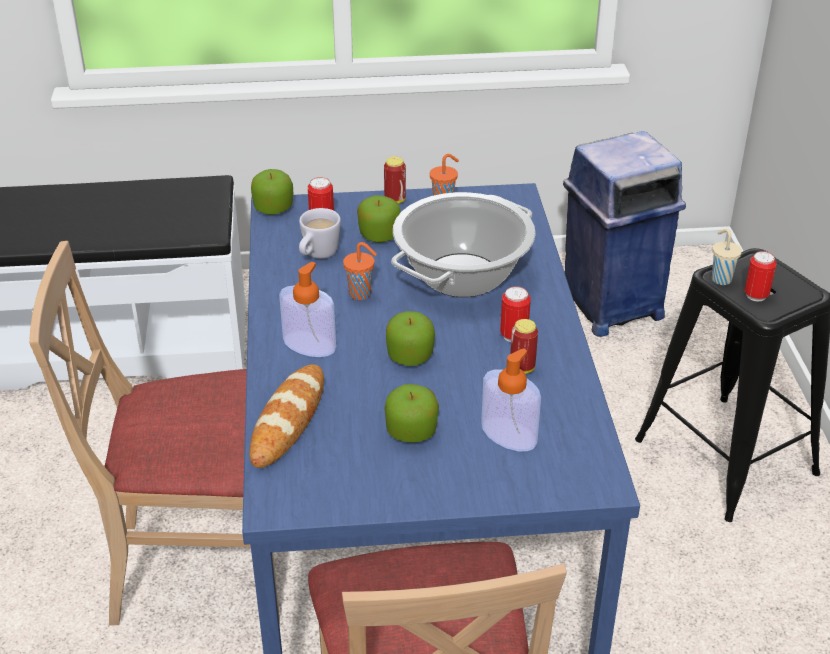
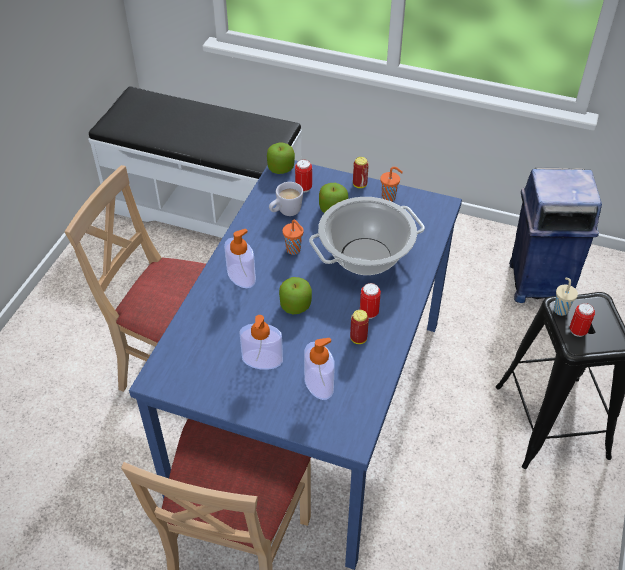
camera: 25 degrees right, 10 degrees up
(288, 420) = (197, 325): bread -> none
(411, 431) = (262, 359): apple -> soap dispenser

